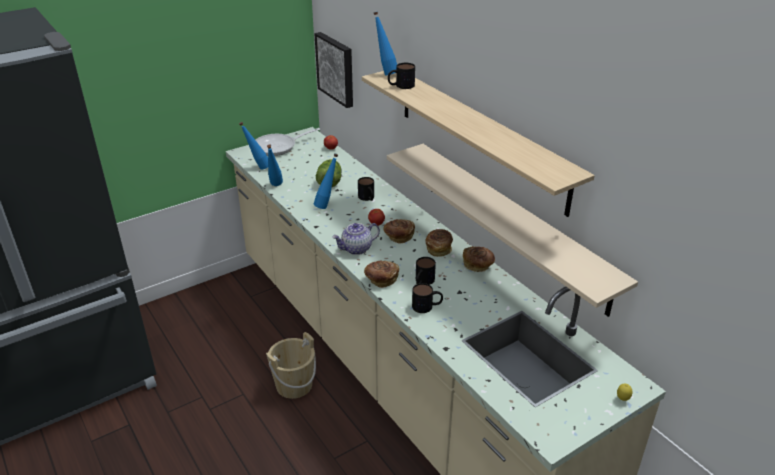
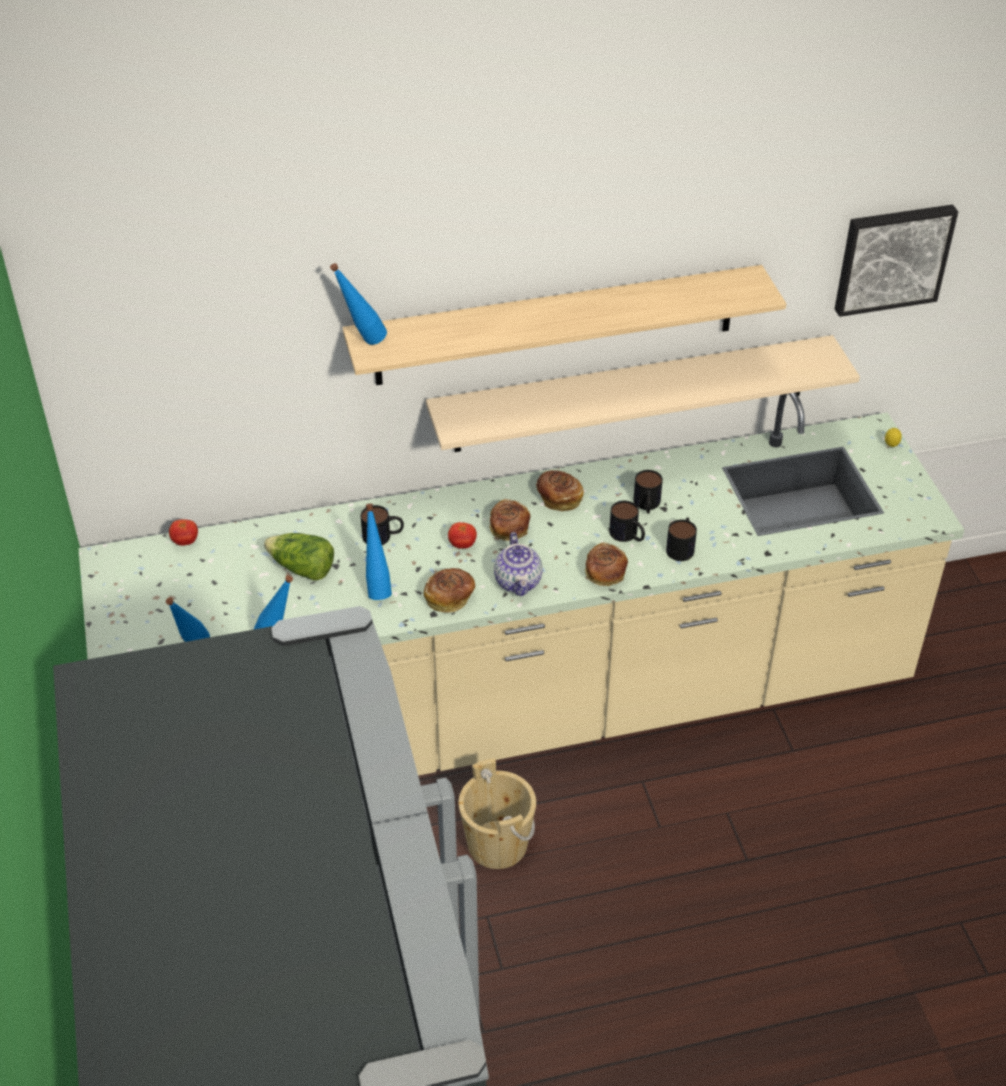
camera: 70 degrees left, 10 degrees up
(279, 147) = (129, 609): frying pan -> none
(336, 69) = (146, 411): picture -> picture (892, 257)
(401, 86) = (421, 339): mug -> mug (647, 505)
(478, 265) = (615, 474): bread -> bread (450, 598)

